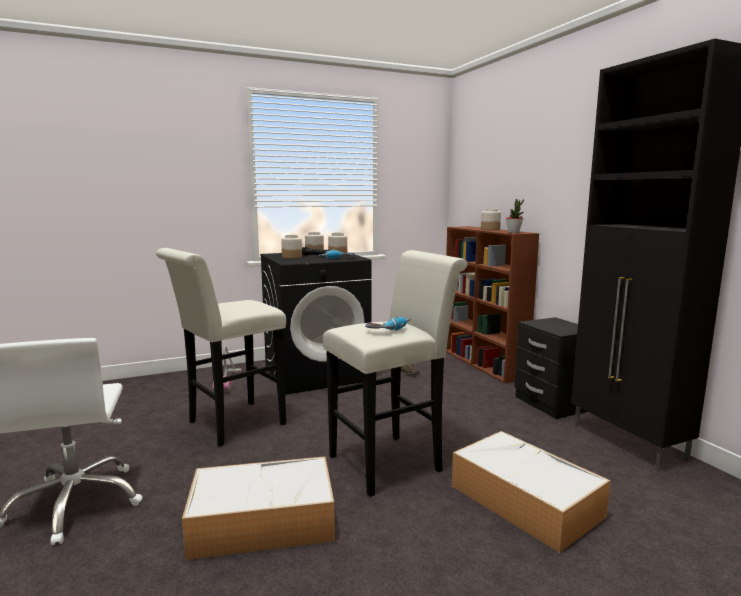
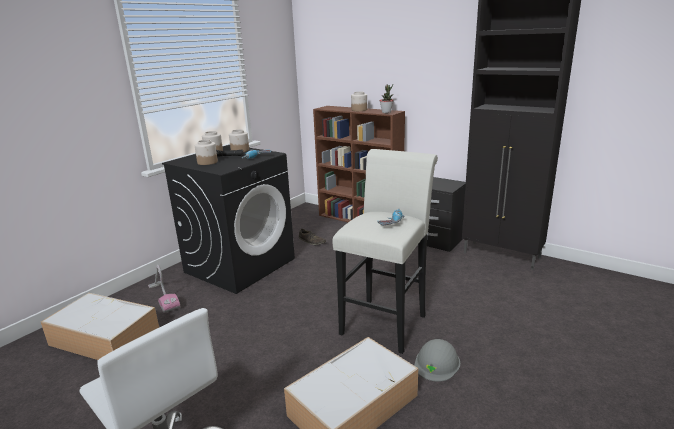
camera: 30 degrees left, 10 degrees up
(230, 425) = (223, 339): white stool -> none
(396, 520) = (437, 363): none -> grey hard hat
(523, 500) = (489, 317): storage box -> storage box (103, 337)

